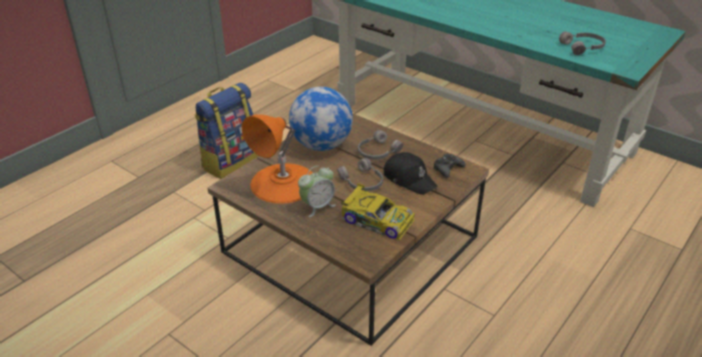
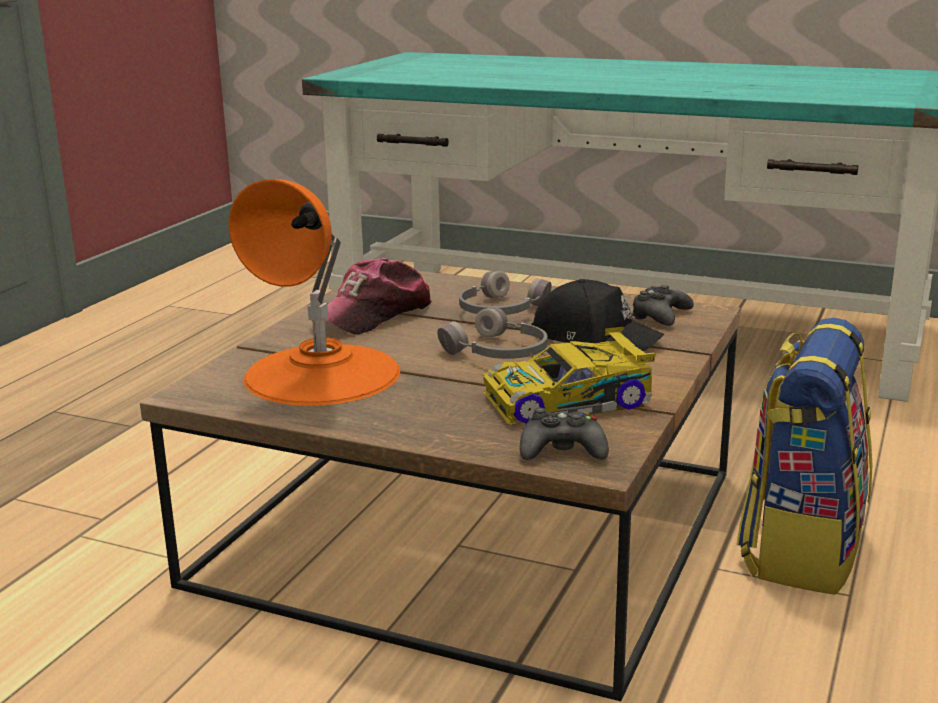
camera: 15 degrees left, 15 degrees down
(230, 162) = (136, 432): backpack -> backpack (801, 548)
(317, 206) = (423, 398): alarm clock -> none
(321, 145) = (374, 315): globe -> cap
(357, 250) = (562, 450): none -> black game controller
(376, 220) = (570, 400): toy car -> toy car turned 150 degrees clockwise
(583, 47) = (832, 92): grey headphones -> none

